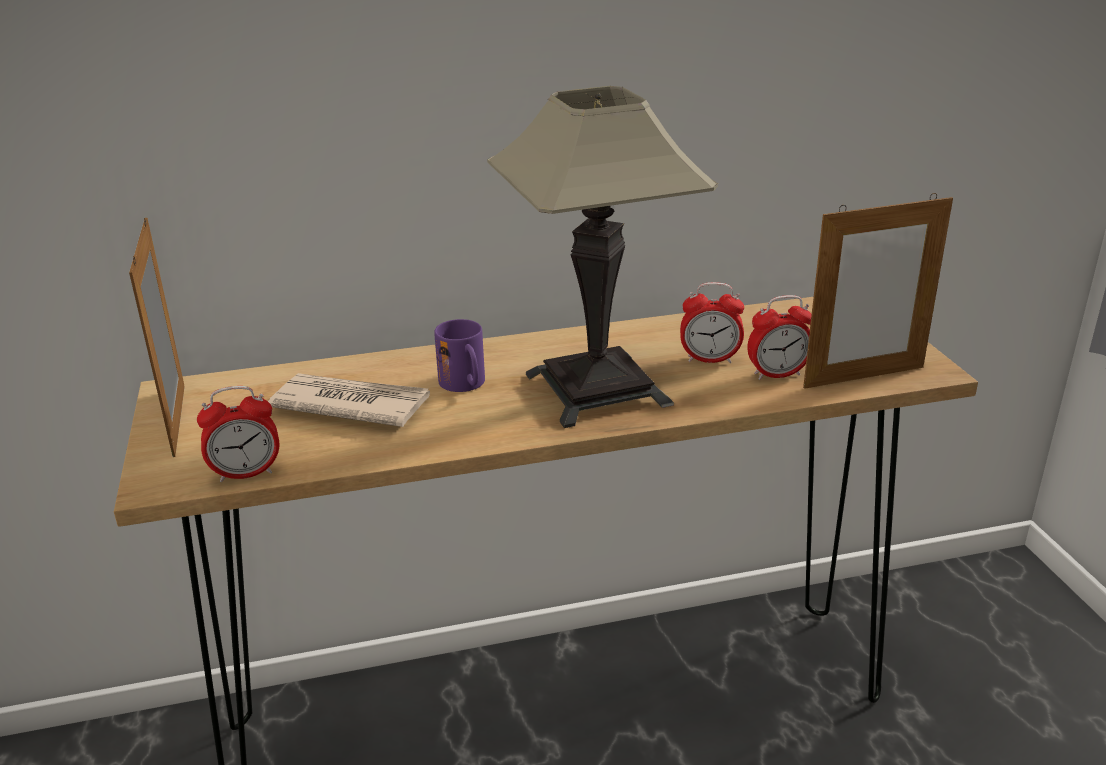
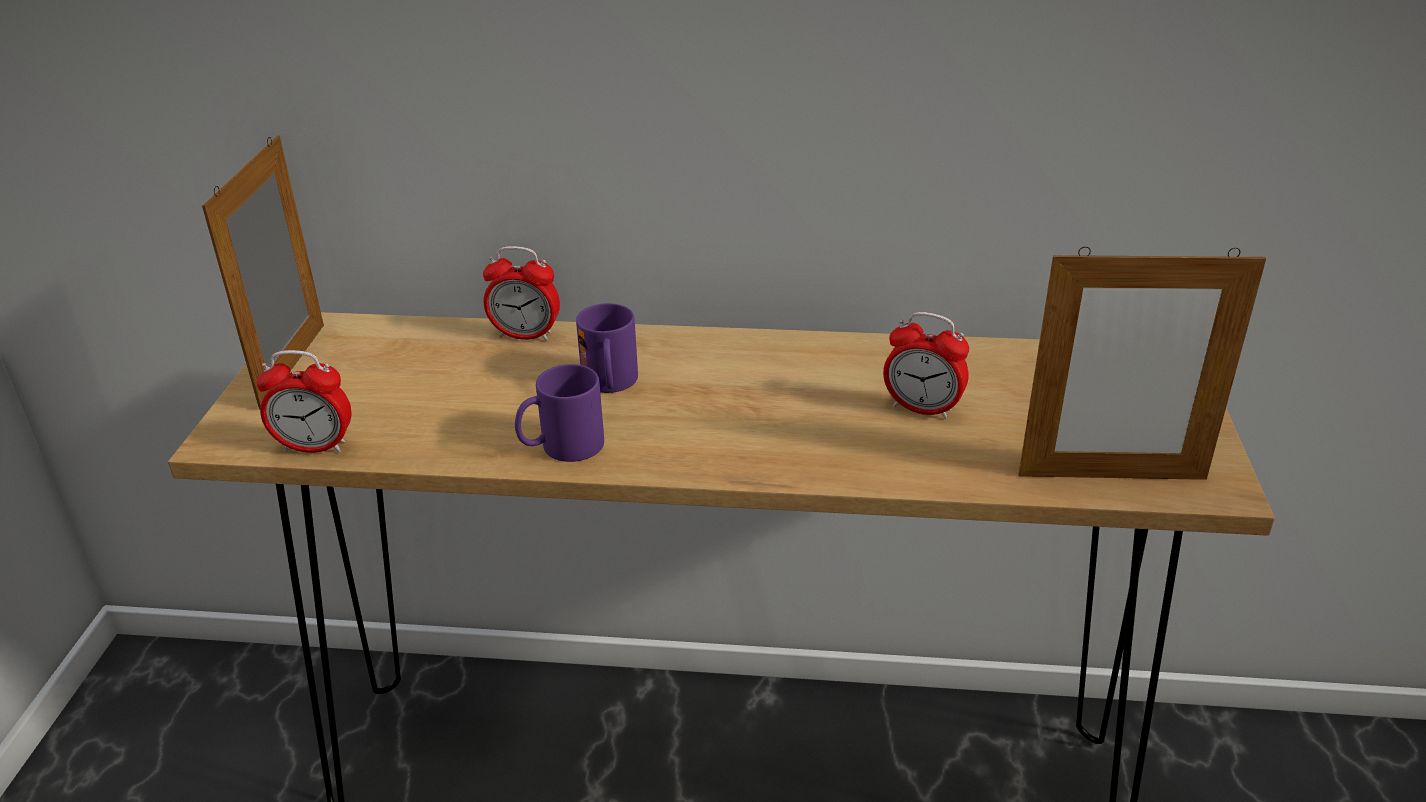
camera: 20 degrees right, 5 degrees up
(350, 404) = (472, 383): newspaper -> none
(459, 434) = (561, 448): none -> purple mug
(596, 389) = (756, 421): table lamp -> none
(777, 374) = (996, 448): alarm clock -> alarm clock (526, 335)

